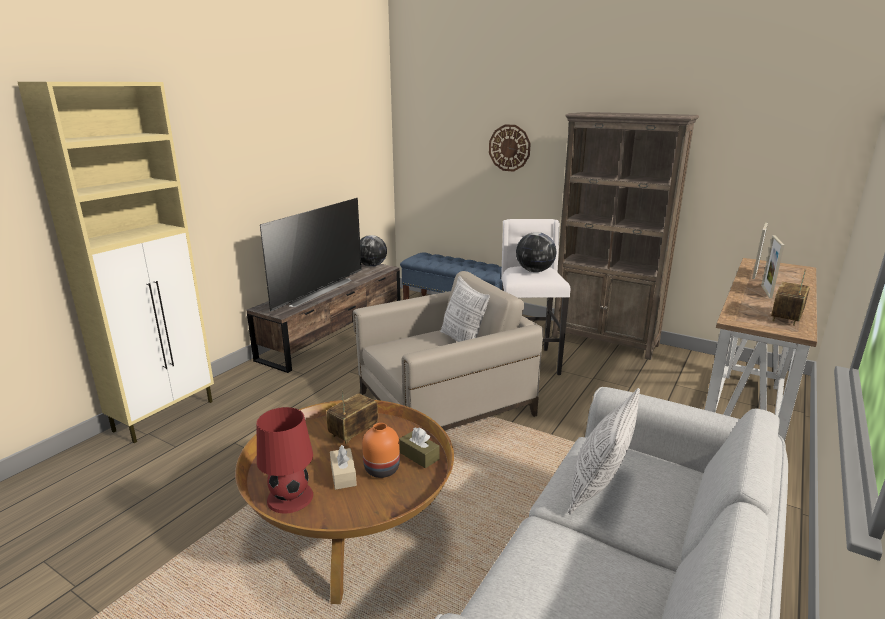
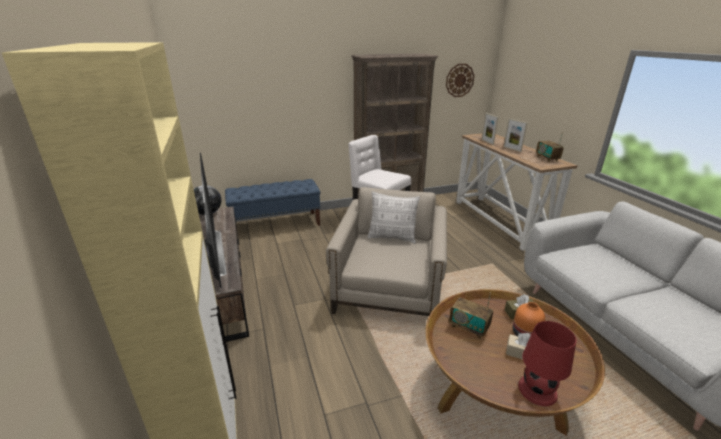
camera: 50 degrees left, 5 degrees up
(354, 432) = (468, 327): radio -> radio turned 45 degrees counterclockwise
(509, 148) = (296, 86): wall clock -> wall clock (459, 80)
(534, 271) = (380, 174): globe -> none
(598, 488) = (600, 273): pillow -> none

